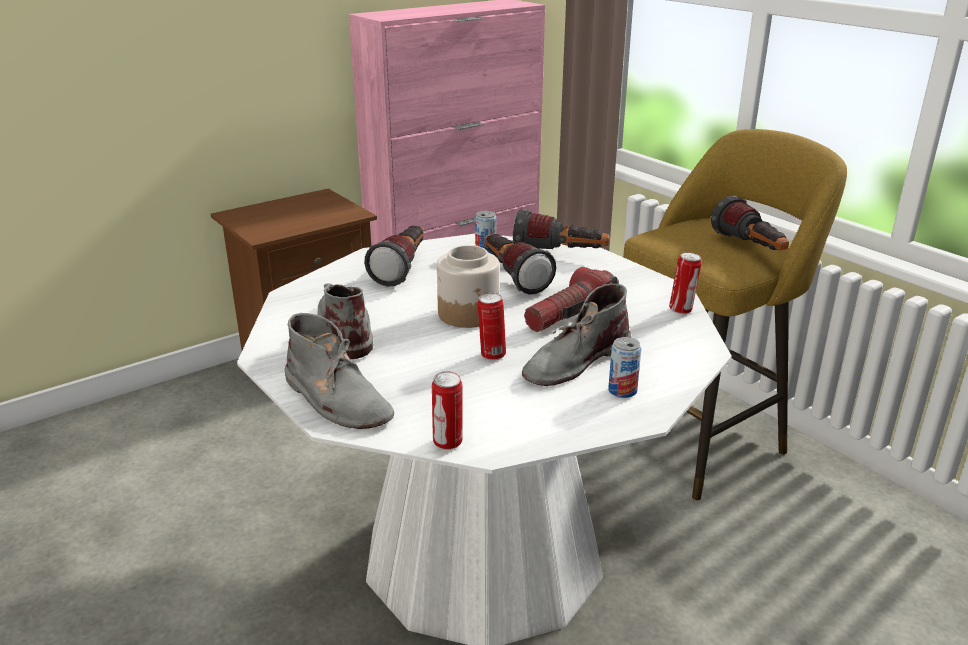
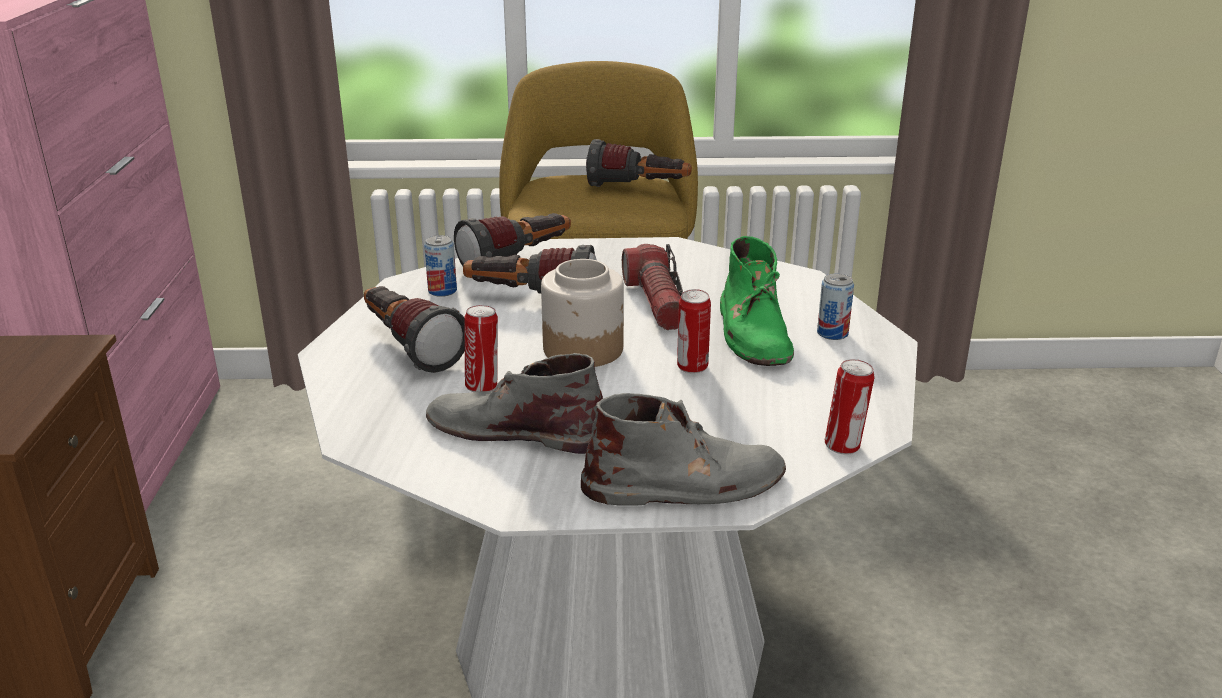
camera: 55 degrees left, 0 degrees up
(575, 361) = (753, 333): grey boot -> green boot
(682, 310) = (715, 256): can -> can (483, 386)

